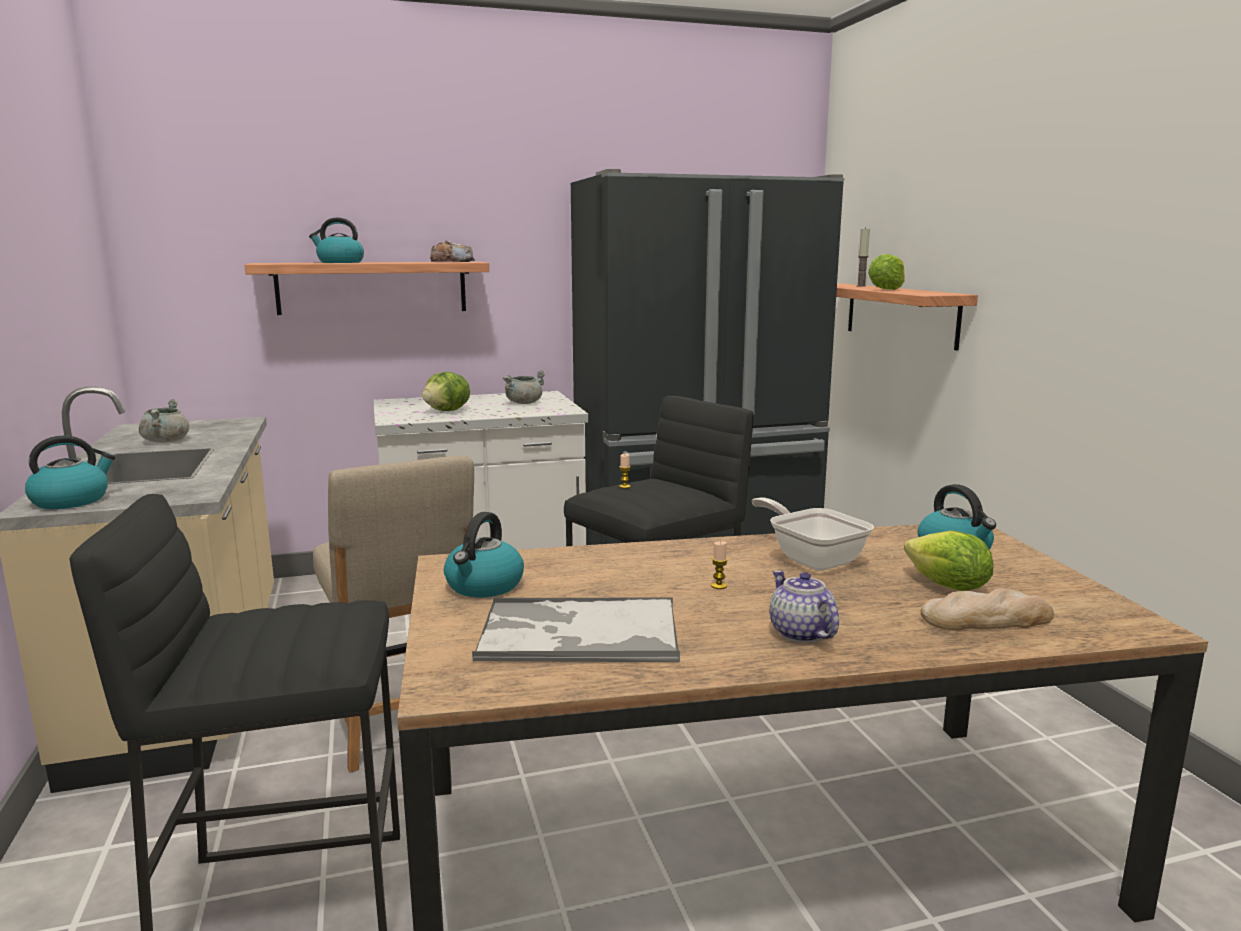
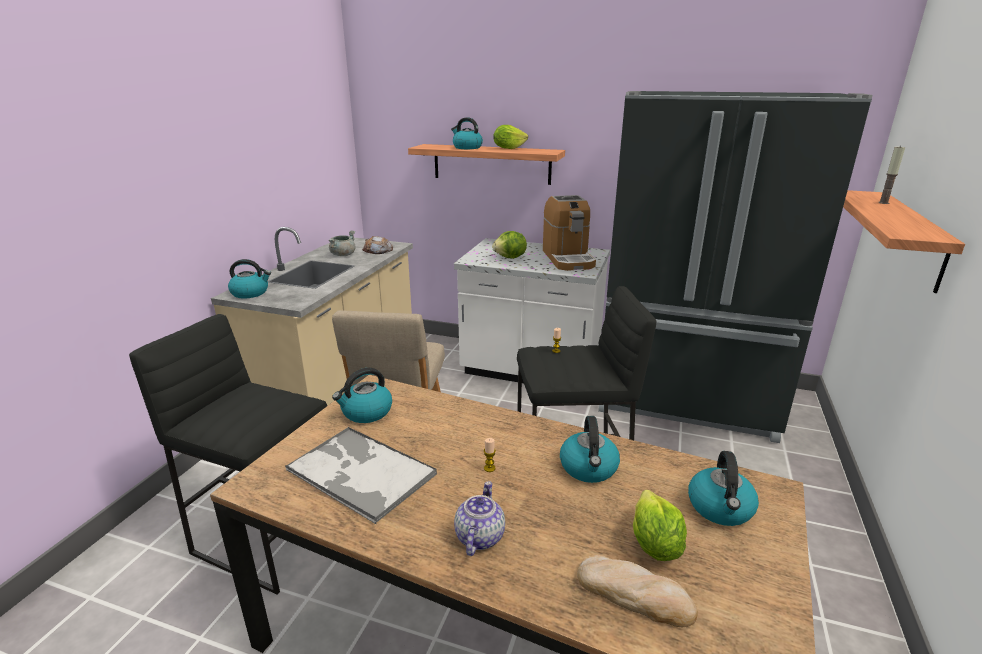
camera: 35 degrees right, 10 degrees up
(452, 261) = (538, 150): bread -> bread (378, 250)
(524, 403) = (568, 259): grey cooking pot -> coffee machine
(811, 558) = (589, 468): frying pan -> kettle
(886, 289) = (887, 215): lettuce -> lettuce (508, 148)

